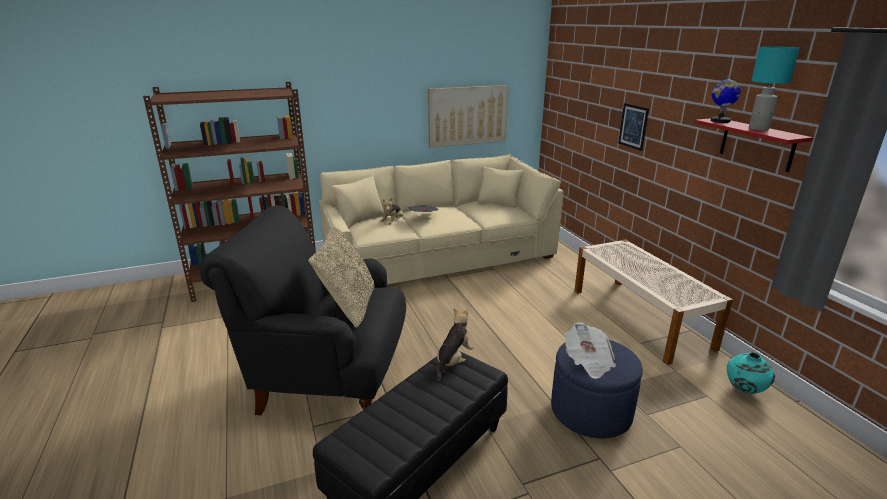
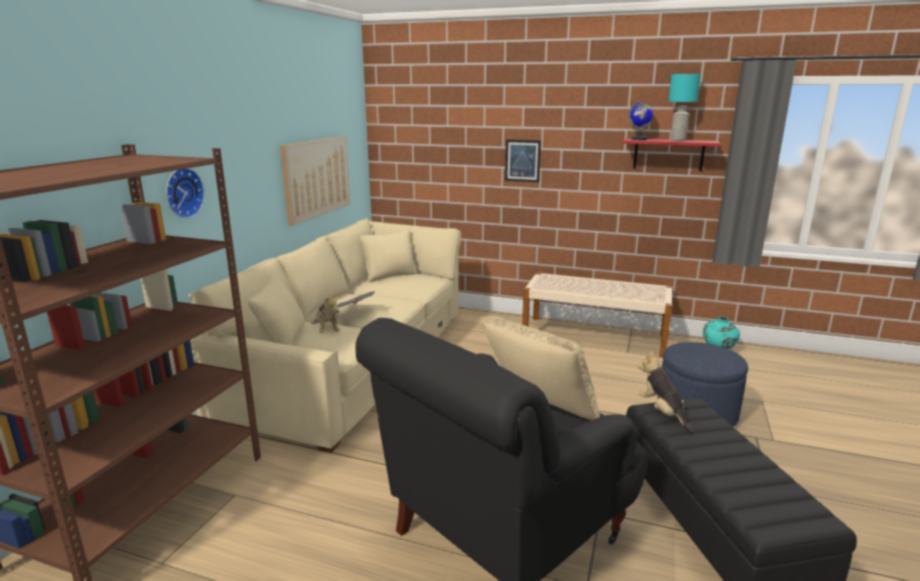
camera: 50 degrees left, 5 degrees down
(331, 113) = (182, 192): none -> wall clock
(588, 362) = (709, 361): newspaper -> none

